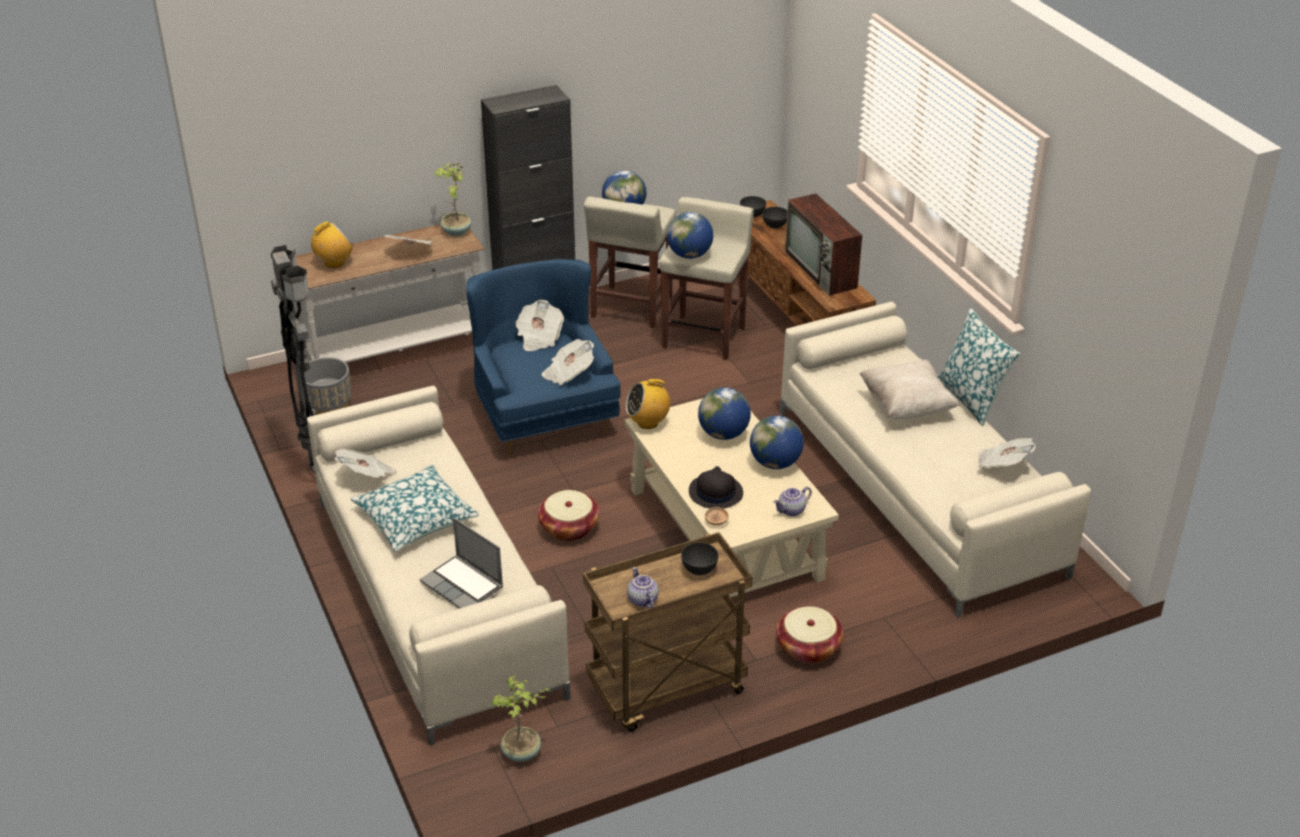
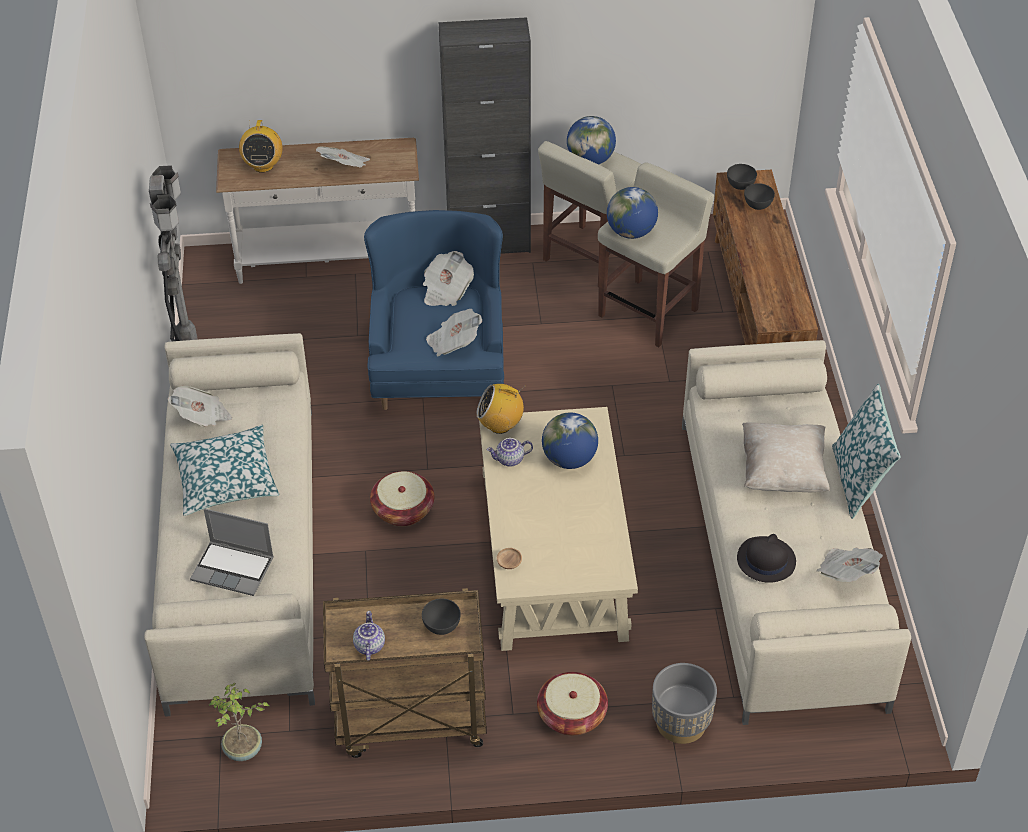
camera: 20 degrees right, 10 degrees up
(329, 409) = (237, 311): grey planter -> grey planter (681, 723)
(334, 263) = (263, 165): radio -> radio turned 105 degrees clockwise
(455, 232) = (399, 152): potted plant -> none
(463, 585) = (234, 569): laptop -> laptop turned 45 degrees counterclockwise
(715, 492) = (525, 528): black hat -> black hat (765, 560)
(775, 463) = (604, 508): globe -> none
(791, 511) = (591, 571): teapot -> teapot (510, 460)
(822, 270) = (778, 276): television -> none

